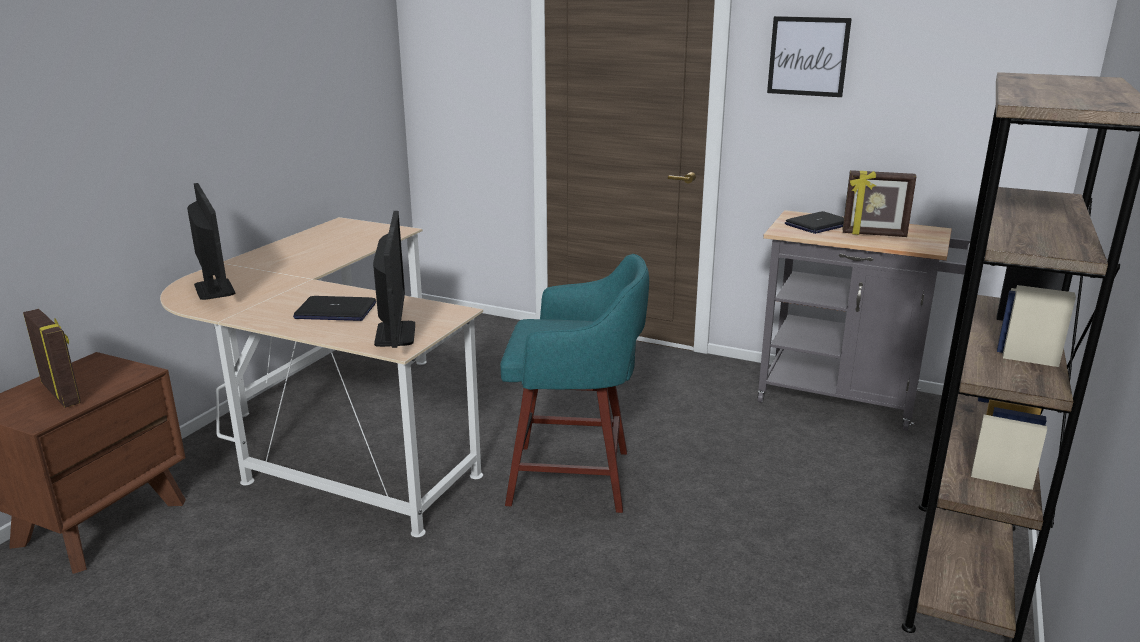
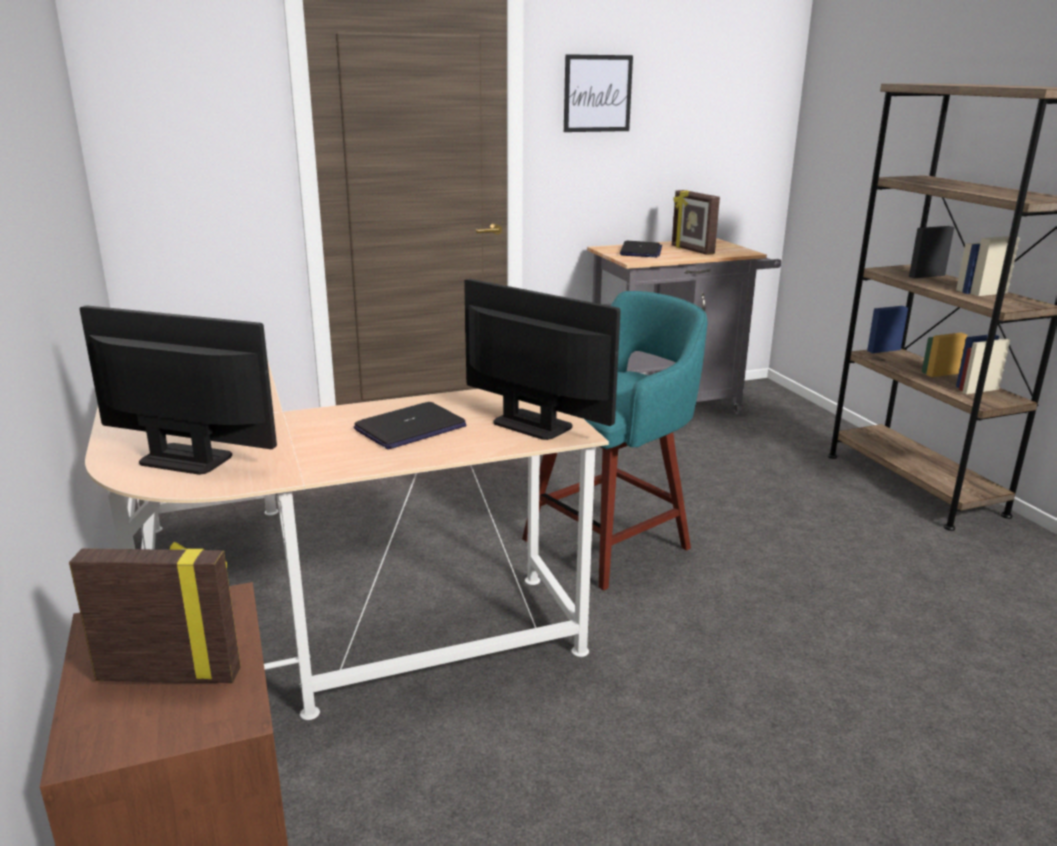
camera: 45 degrees left, 0 degrees up
(874, 234) = (691, 250): picture frame -> picture frame turned 90 degrees clockwise

